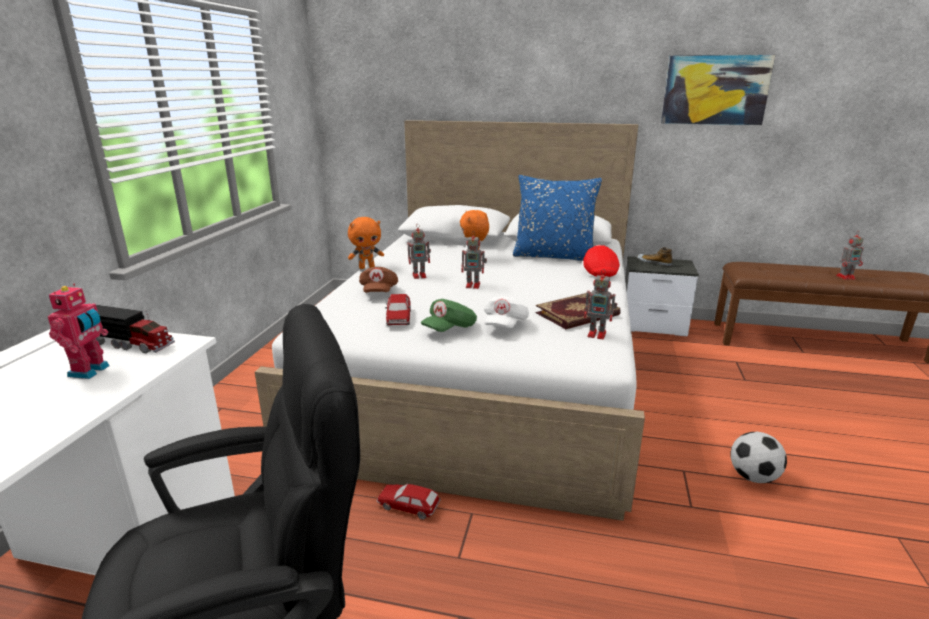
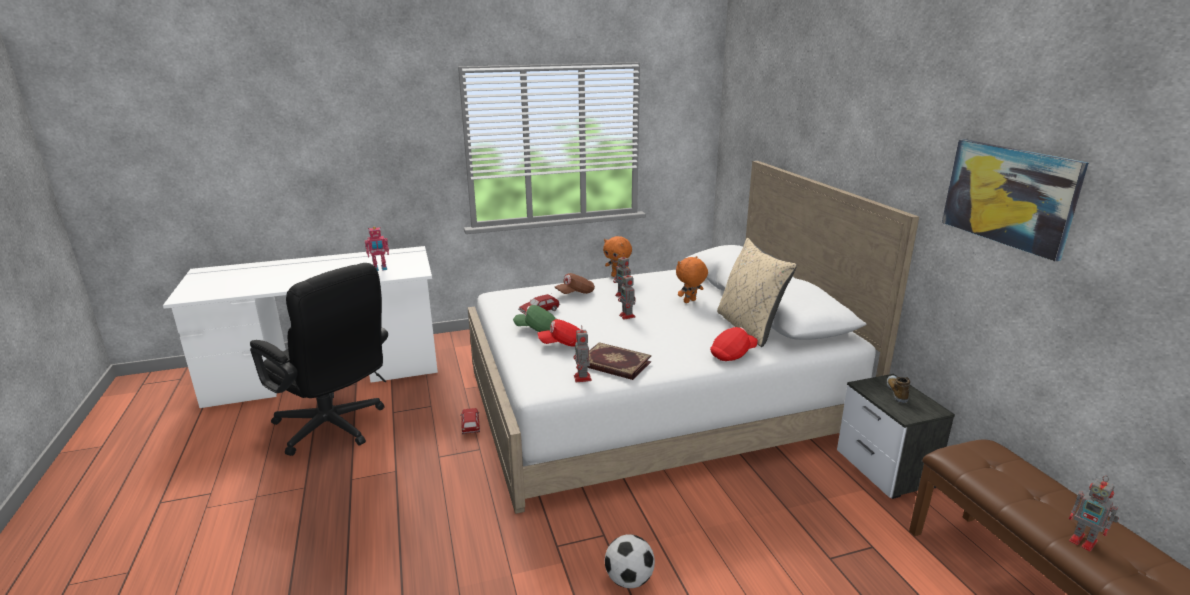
camera: 60 degrees right, 0 degrees up
(129, 343) = (411, 264): toy truck -> none
(504, 325) = (563, 344): white cap -> red cap
(554, 256) = (748, 327): blue pillow -> beige pillow

